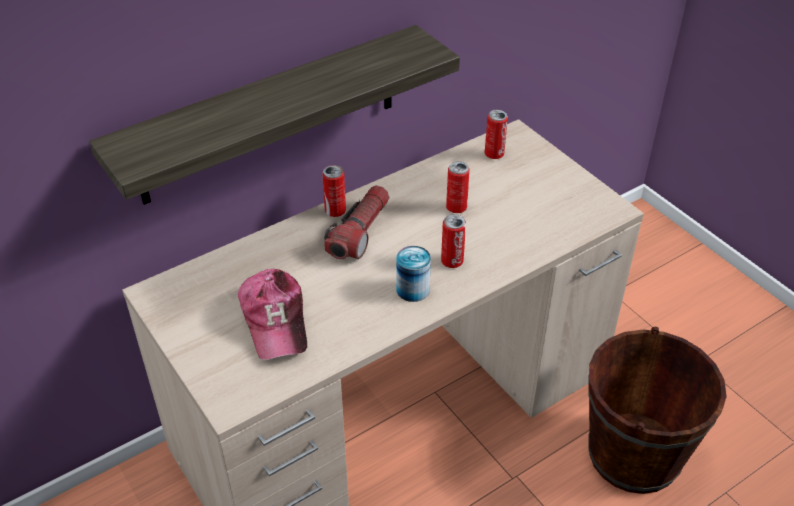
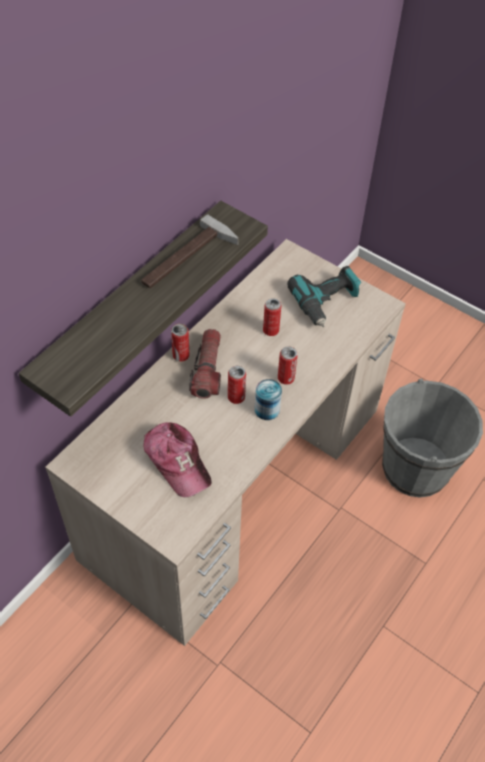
camera: 20 degrees left, 10 degrees up
(345, 71) = (188, 259): none -> hammer
(494, 154) = (280, 275): can -> can (236, 397)
(540, 192) = (327, 302): none -> power drill
(634, 454) = (415, 468): brown bucket -> grey bucket

